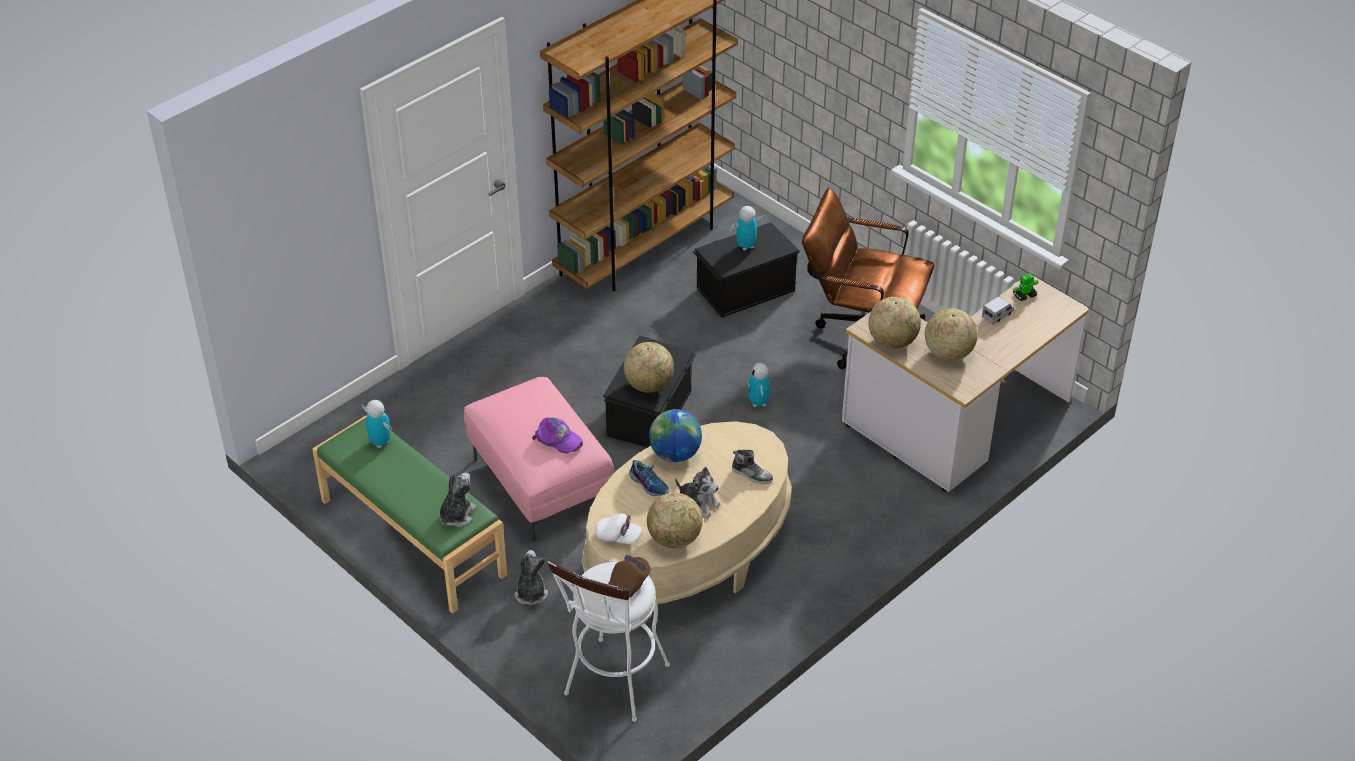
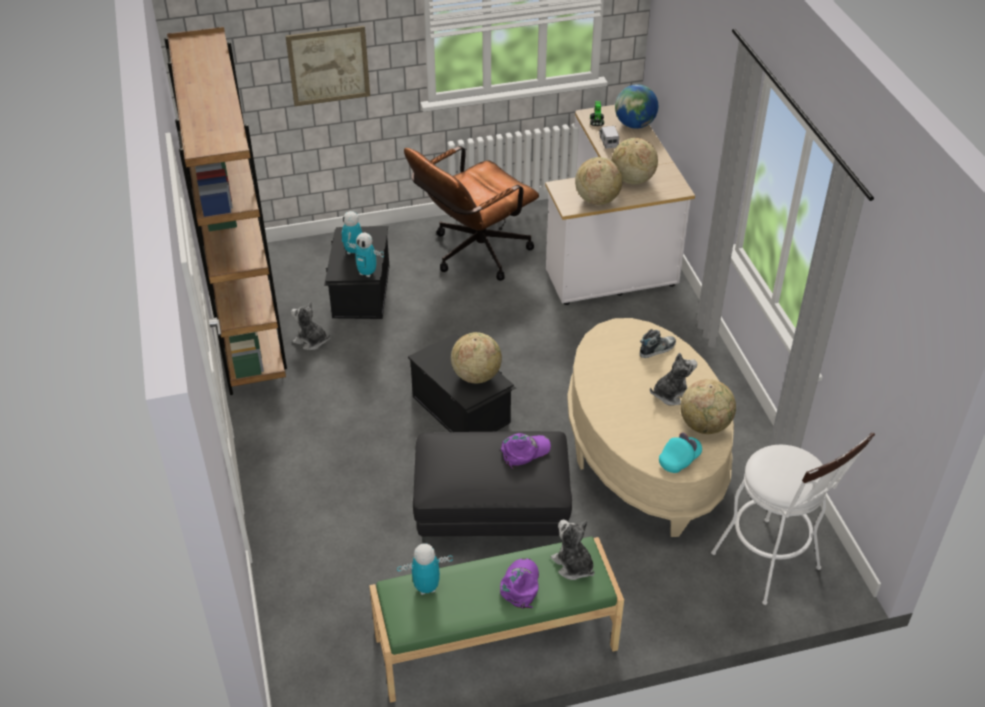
camera: 60 degrees left, 0 degrees up
(416, 492) = (520, 585): none -> purple cap
(531, 593) = (627, 580): plush toy -> plush toy (311, 341)
(539, 483) = (491, 518): pink ottoman -> black ottoman
(618, 536) = (679, 460): white cap -> turquoise cap
(629, 583) = (787, 457): brown cap -> none
(649, 484) = (626, 414): shoe -> none
(675, 454) = (601, 384): globe -> globe (634, 125)
(758, 403) = (501, 340): toy robot -> toy robot (367, 273)
(829, 76) = (328, 65): none -> picture

